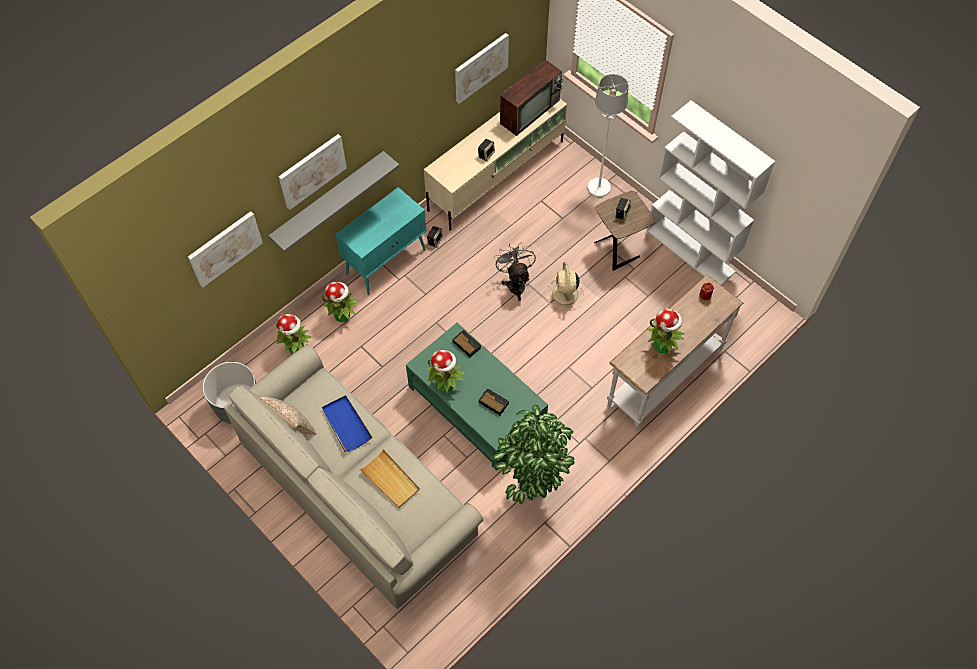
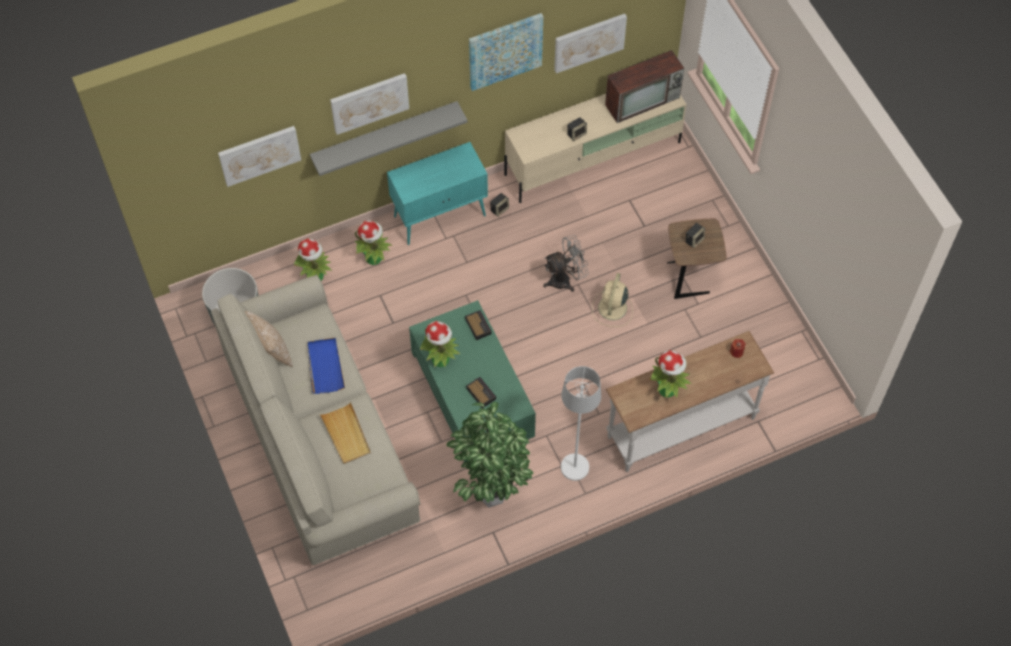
camera: 20 degrees right, 0 degrees up
(416, 91) = (505, 50): none -> picture
(515, 283) = (565, 279): grey fan -> grey fan turned 60 degrees clockwise
(598, 187) = (698, 204): white floor lamp -> white floor lamp (575, 467)
(691, 251) = (768, 304): white bookcase -> none

